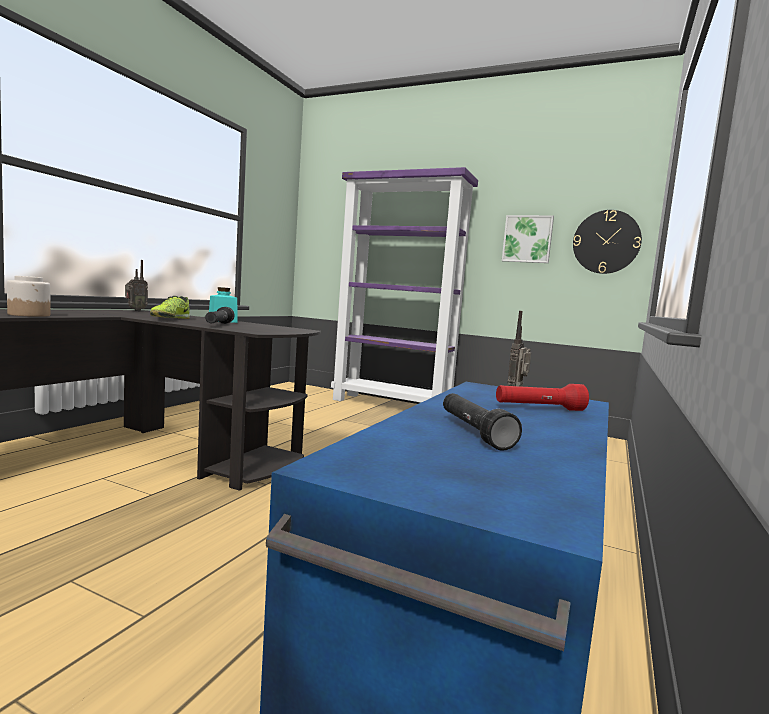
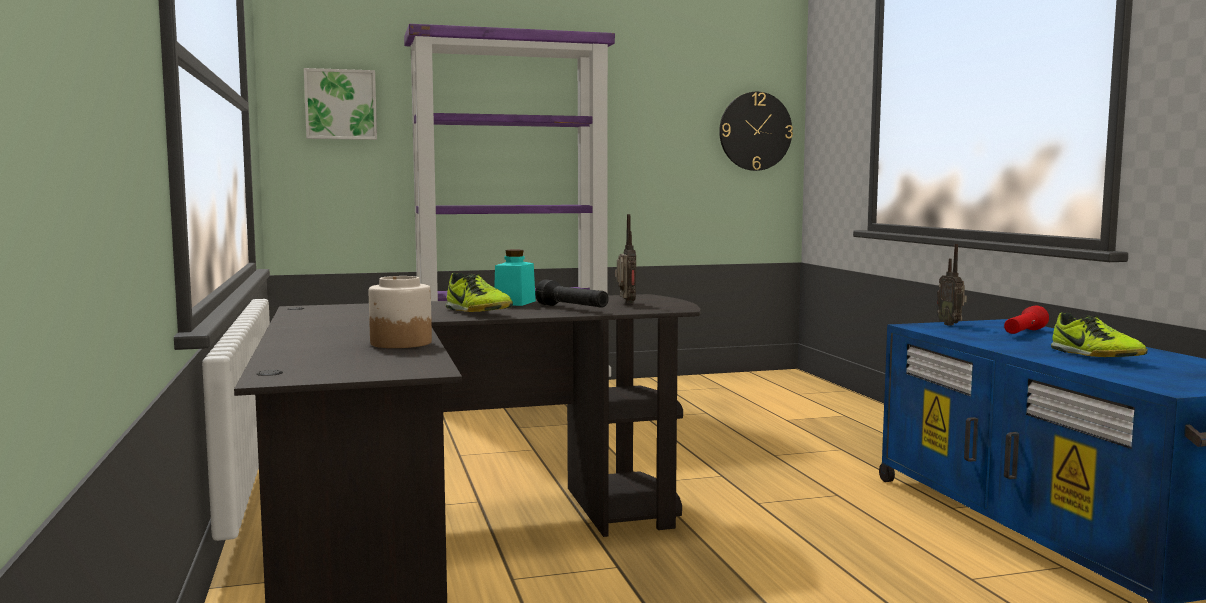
camera: 40 degrees left, 0 degrees up
(135, 310) = (298, 308): radio -> radio (625, 303)
(473, 432) = (1095, 356): black flashlight -> shoe
(527, 239) = (664, 128): picture -> picture (340, 104)

